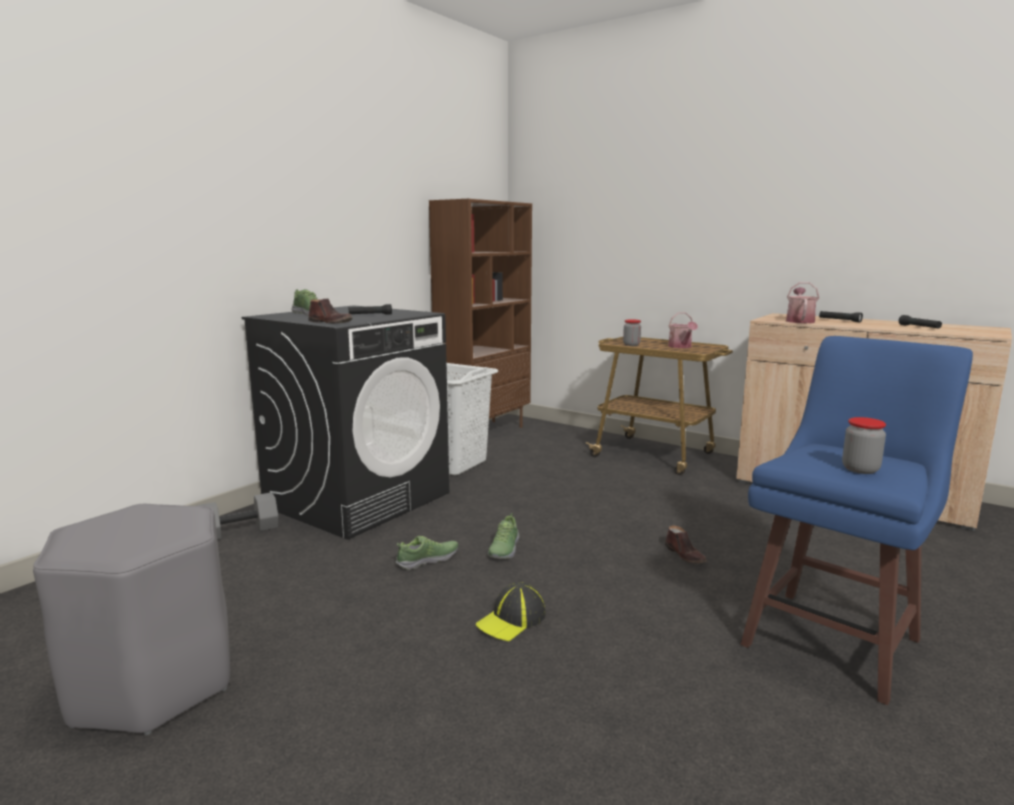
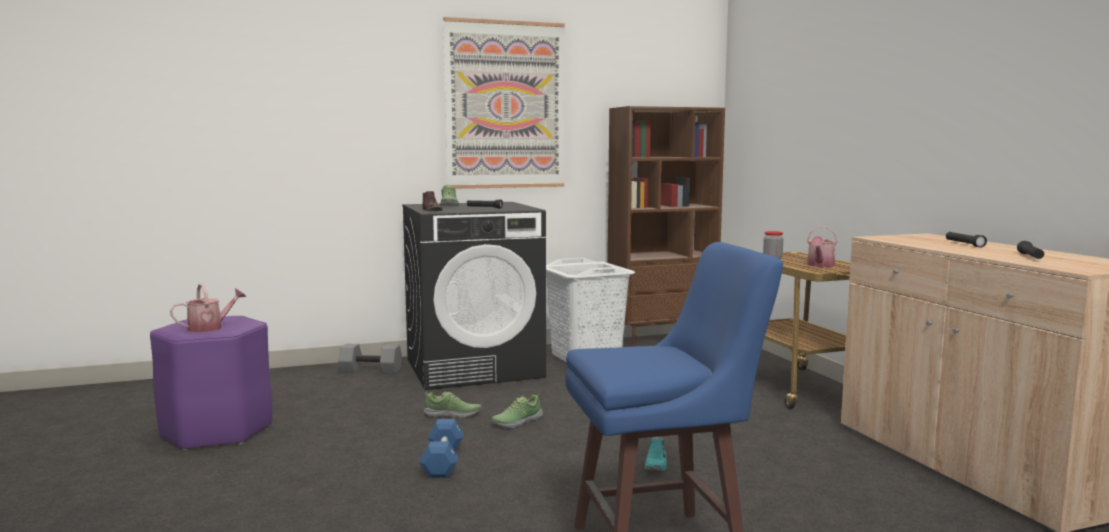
camera: 35 degrees right, 5 degrees down
(153, 684) = (216, 431): grey stool -> purple stool
(338, 193) = (505, 105): none -> picture
(511, 620) = (442, 461): cap -> blue dumbbell
(685, 556) = (656, 464): brown shoe -> turquoise shoe
(799, 321) = (907, 241): watering can -> watering can (210, 327)
(860, 469) = (627, 362): jar -> none

